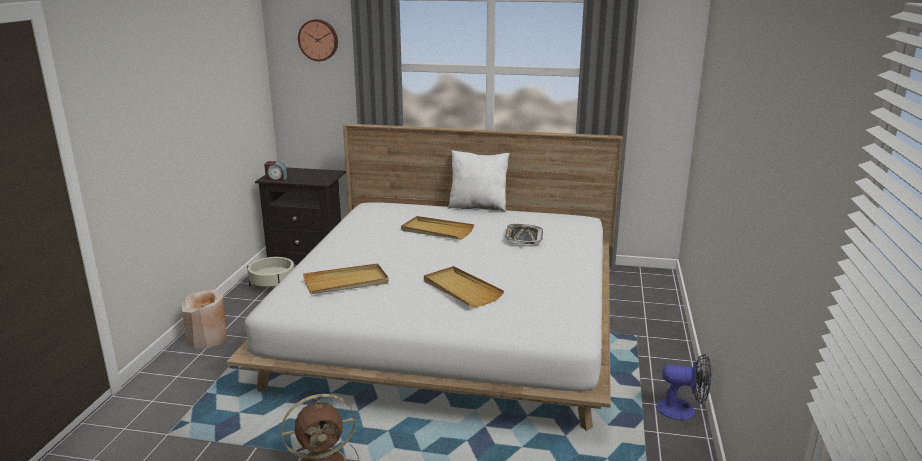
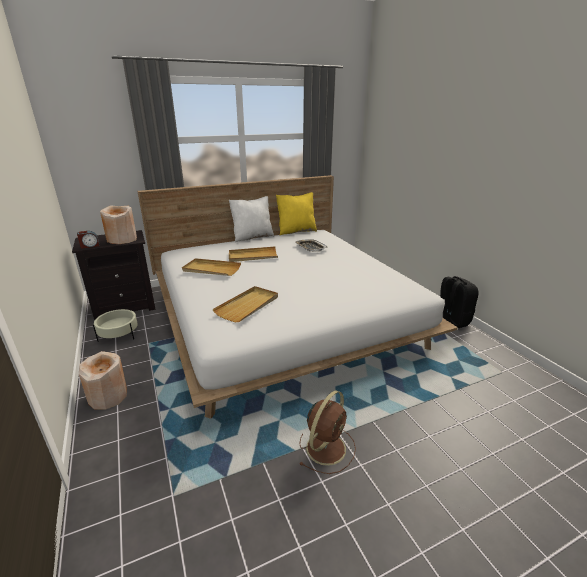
camera: 35 degrees left, 5 degrees up
(312, 178) = (122, 239): none -> beige vase
(318, 40) = (94, 120): wall clock -> none
(461, 289) = (328, 287): beige tray -> beige tray (211, 269)
(547, 211) = (296, 231): none -> yellow pillow
(683, 410) = (451, 320): fan -> black backpack

